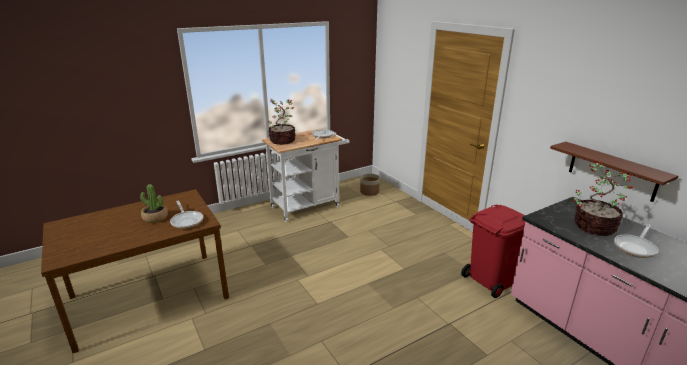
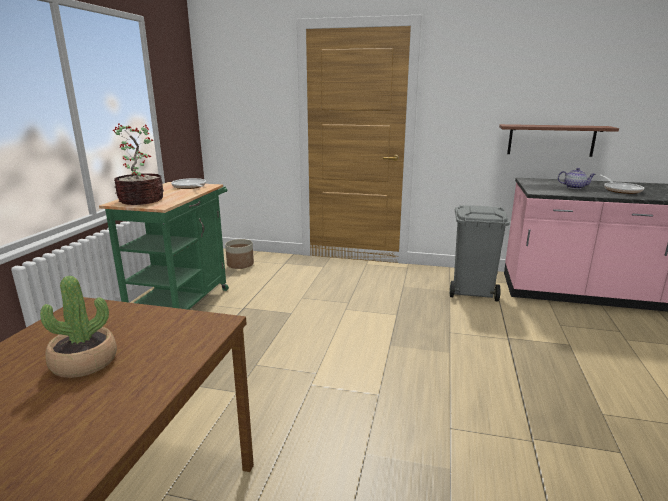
camera: 45 degrees left, 5 degrees down
(186, 221) = (171, 337): frying pan -> none
(309, 205) = (184, 302): white cart -> green cart
(491, 281) = (473, 291): red trash can -> grey trash can
(592, 227) = (574, 187): potted plant -> teapot

